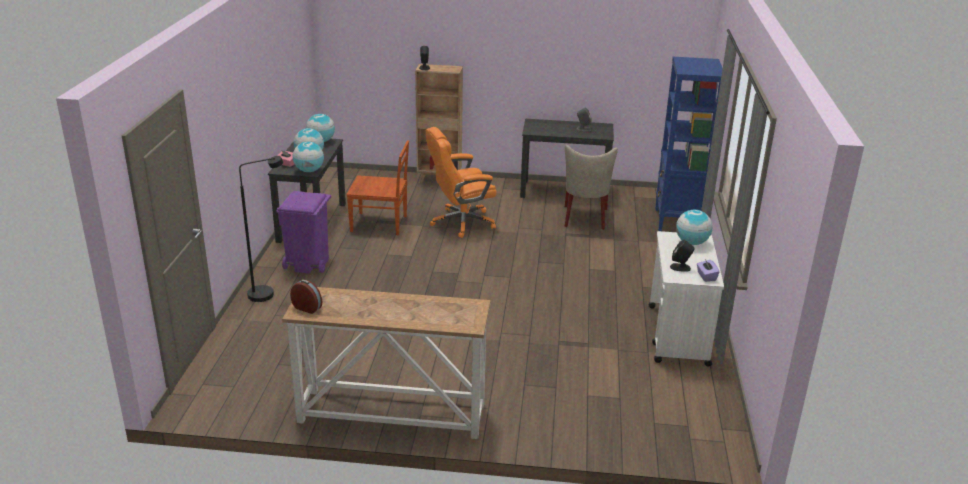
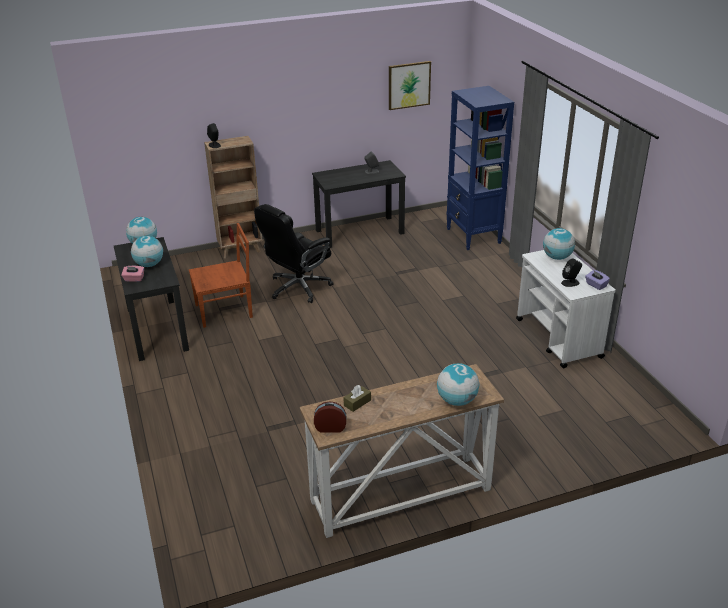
camera: 25 degrees left, 5 degrees up
(267, 293) = (179, 417): black floor lamp -> none
(308, 263) = (192, 373): purple trash can -> none
(309, 171) = (164, 280): globe -> globe (456, 400)
(350, 297) = (357, 403): none -> brown tissue box
(461, 222) = (298, 288): orange office chair -> black office chair
(585, 219) = (399, 254): beige chair -> none
(642, 46) = (409, 85): none -> picture

